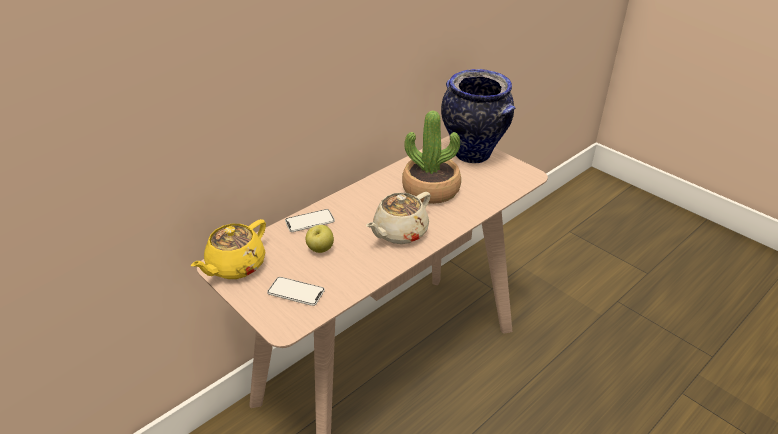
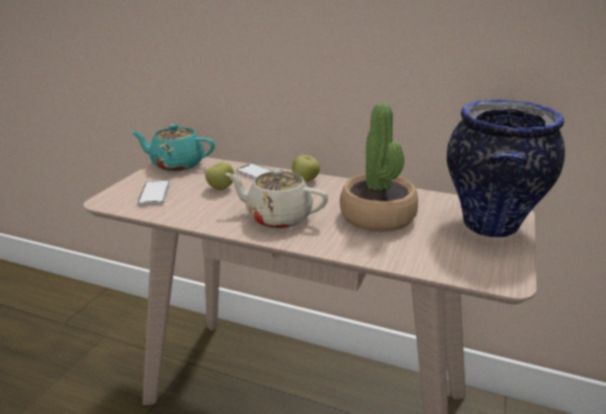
camera: 65 degrees right, 10 degrees down
(235, 266) = (177, 164): yellow teapot -> turquoise teapot
(345, 201) = (306, 180): none -> apple

